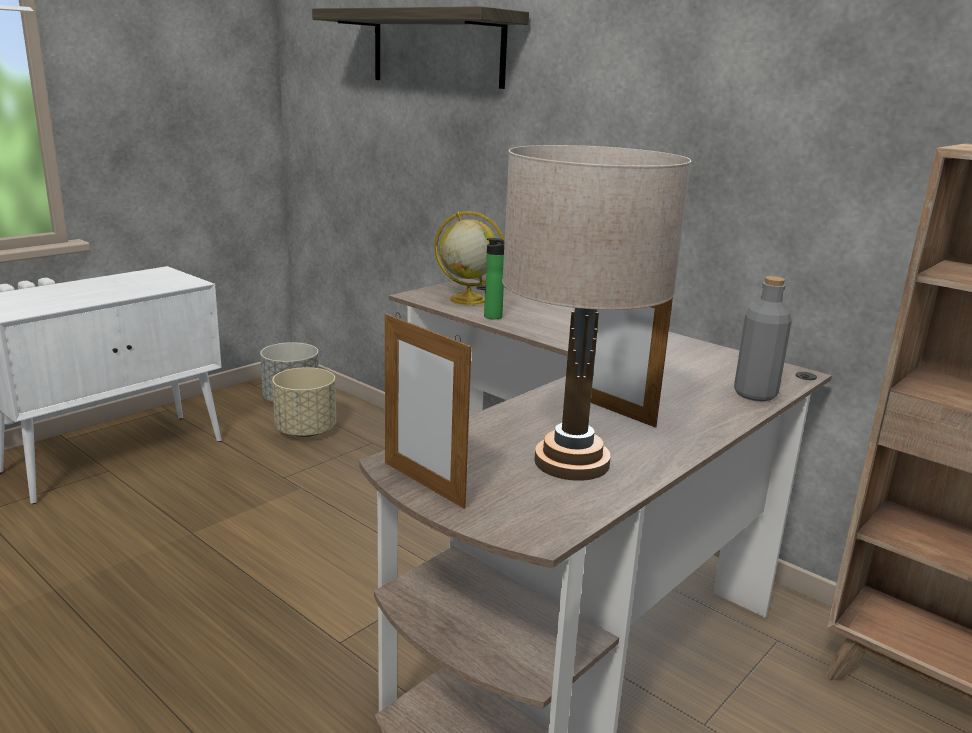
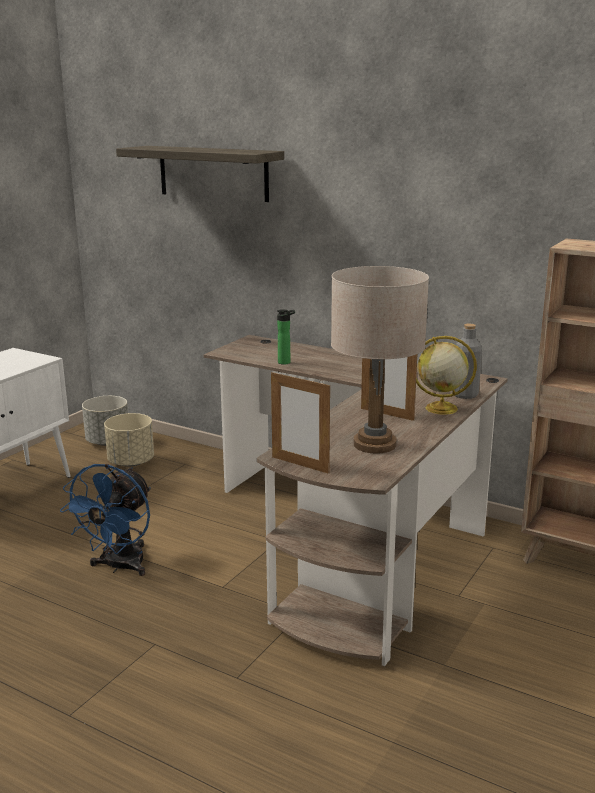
camera: 10 degrees left, 0 degrees up
(211, 584) = (119, 567): none -> blue fan
(467, 300) = (259, 352): globe -> globe (440, 408)

